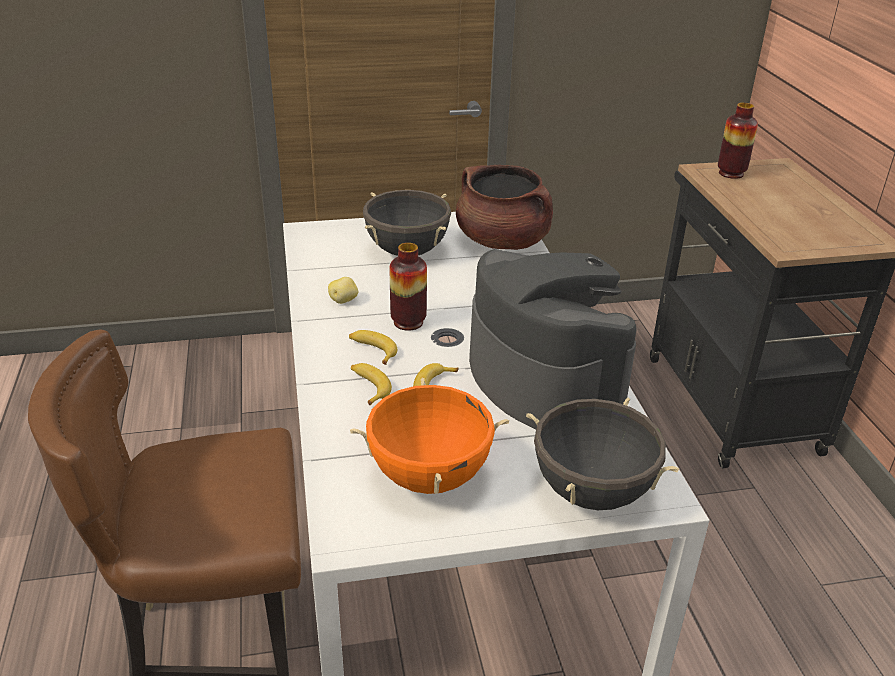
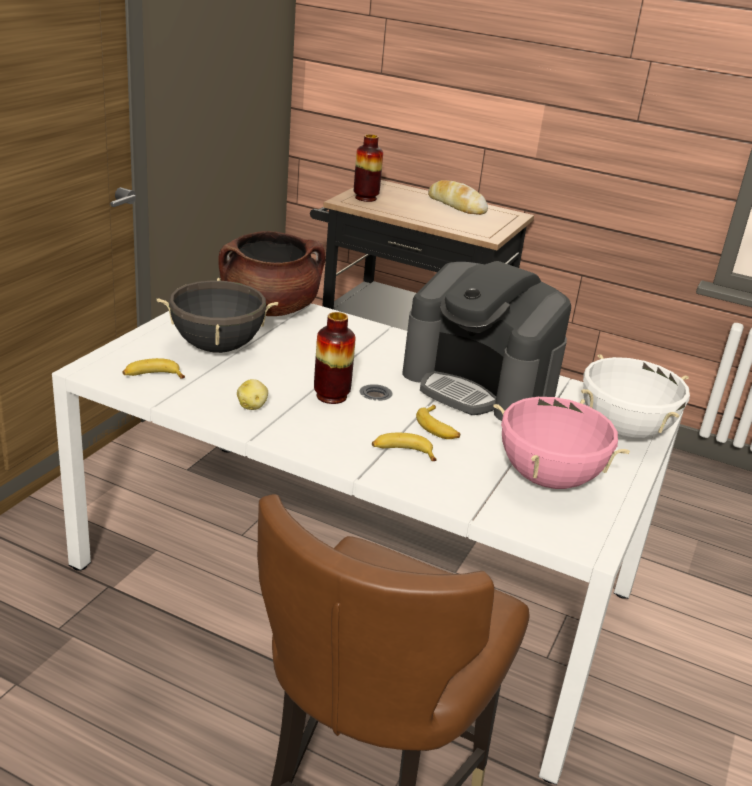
camera: 55 degrees left, 5 degrees down
(372, 350) = (351, 428): banana -> banana (152, 376)
(429, 476) = (548, 478): orange cooking pot -> pink cooking pot
(543, 378) = (479, 385): coffee machine -> coffee machine turned 150 degrees counterclockwise
(592, 491) = (623, 431): black cooking pot -> white cooking pot
(823, 210) = (456, 205): none -> bread

